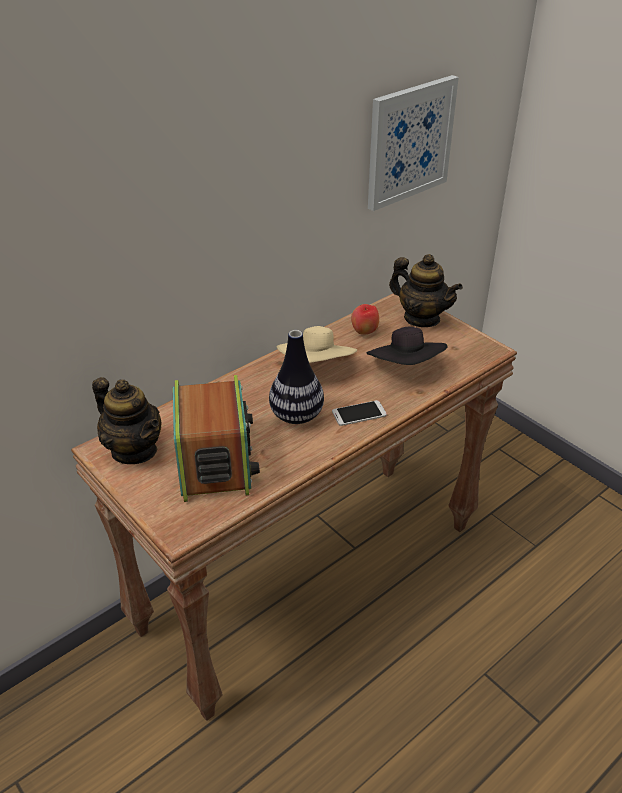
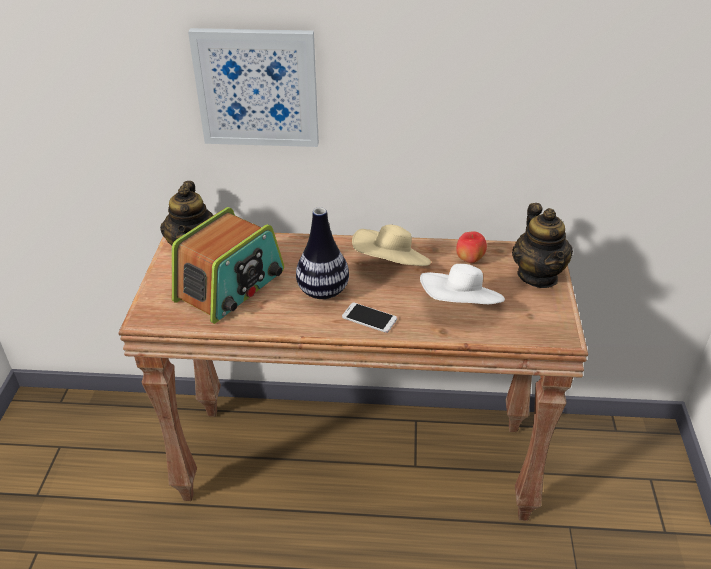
camera: 45 degrees right, 0 degrees up
(406, 368) = (460, 307): black hat -> white hat
(409, 142) = (593, 86): picture -> picture (257, 87)

